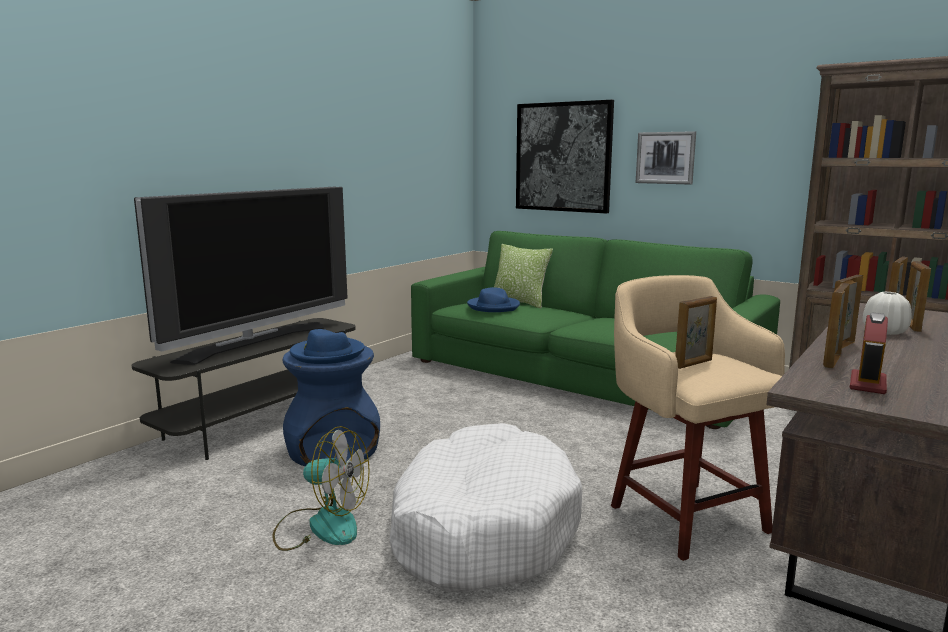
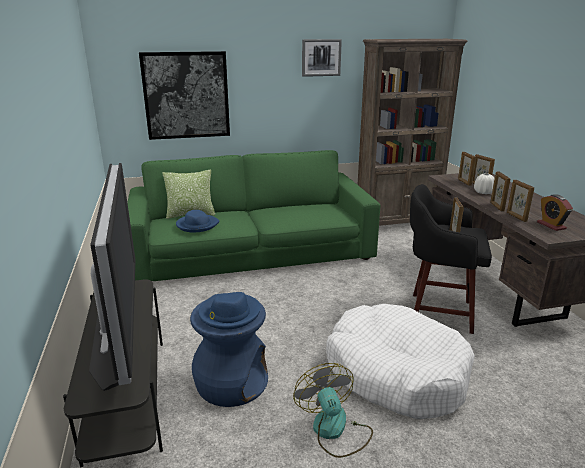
camera: 50 degrees left, 10 degrees up
(321, 526) = (334, 430): fan -> fan turned 75 degrees counterclockwise
(665, 158) = (267, 93): picture -> picture (321, 57)
(684, 516) = (438, 312): beige stool -> black stool

